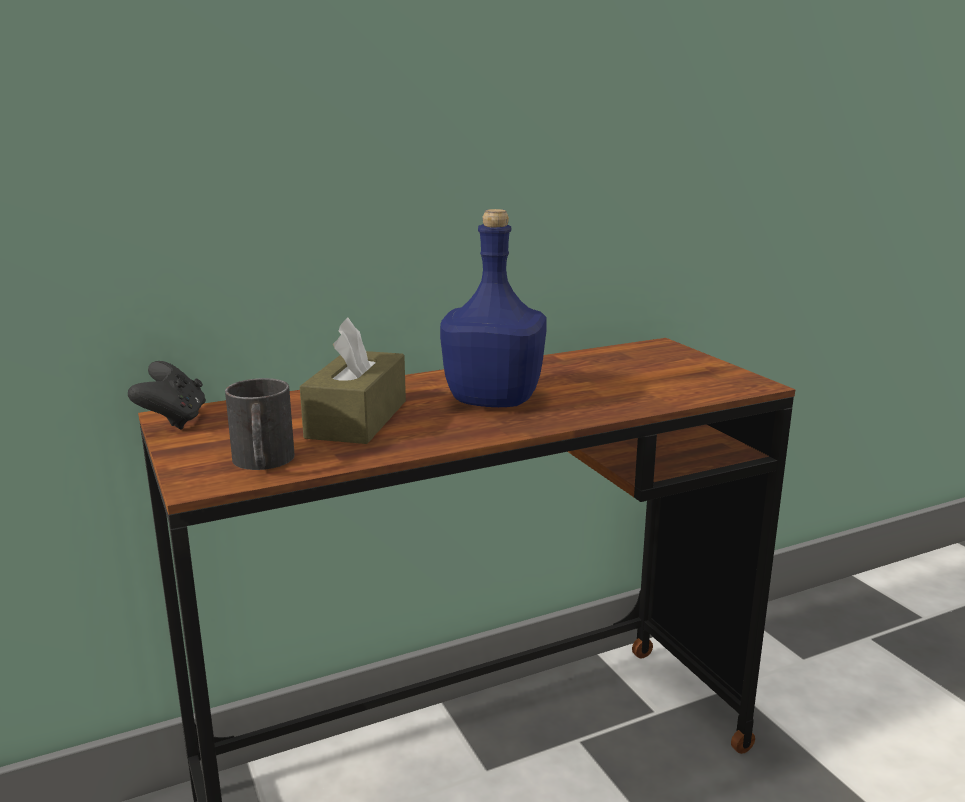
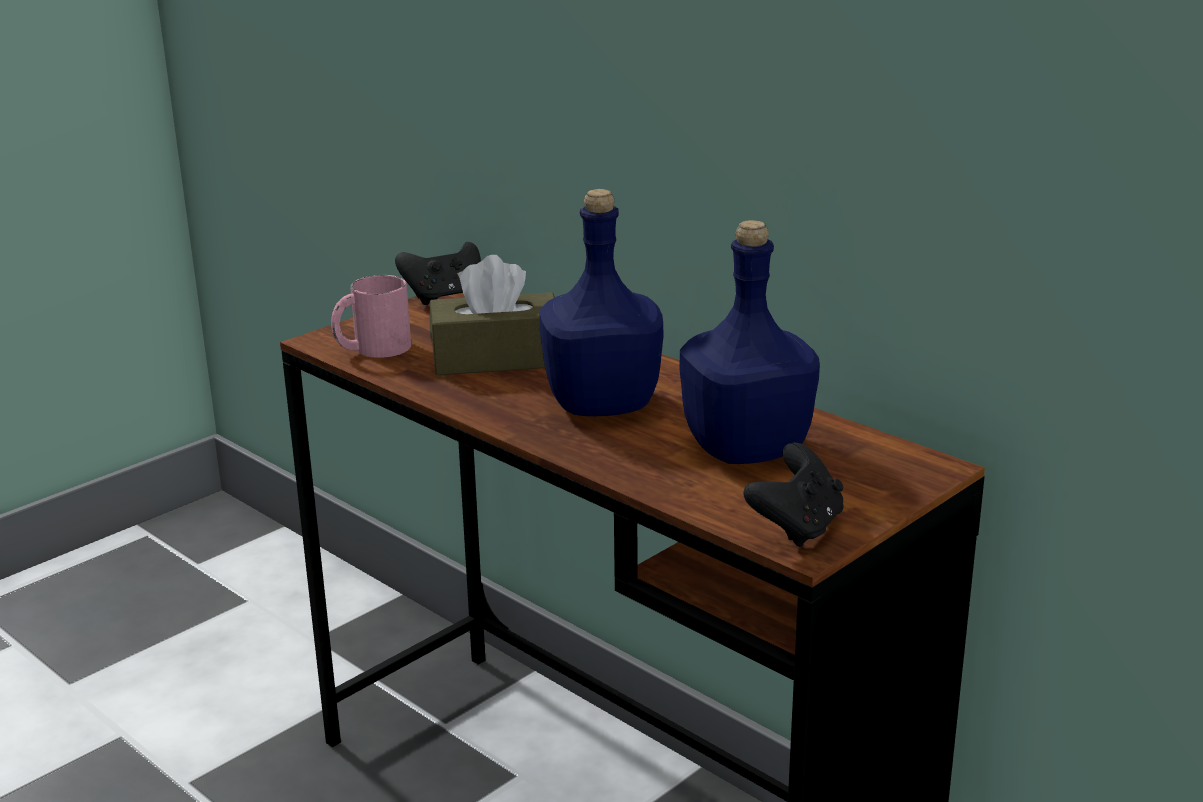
camera: 70 degrees right, 5 degrees up
(262, 462) = (372, 349): black mug -> pink mug
(606, 375) = (748, 448): none -> blue bottle
(729, 382) = (797, 527): none -> black game controller

